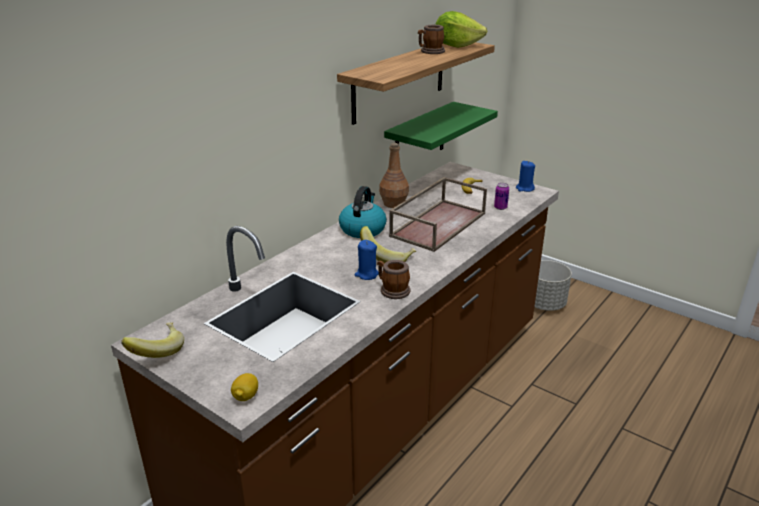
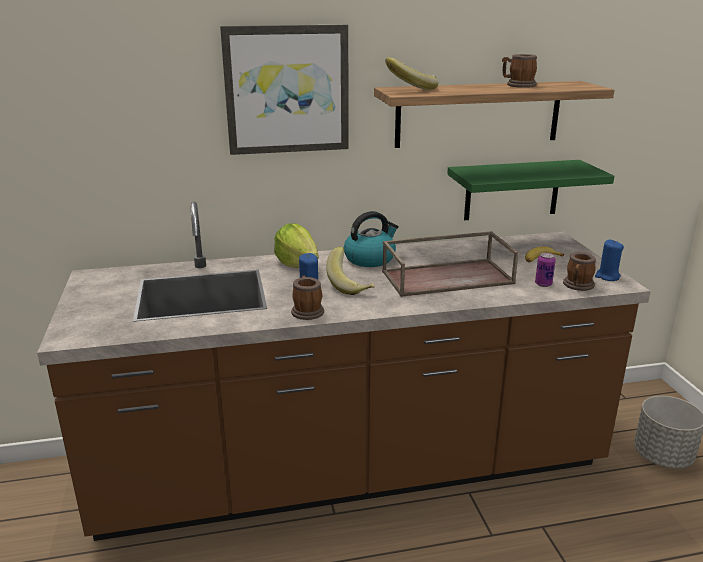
camera: 40 degrees right, 5 degrees down
(156, 351) = (85, 284): banana -> banana (413, 89)
(246, 396) = (77, 334): lemon -> none
(277, 91) = (287, 90): none -> picture
(393, 204) = (435, 249): brown bottle -> none
(456, 46) = (564, 85): lettuce -> lettuce (297, 264)
(520, 201) = (577, 286): none -> mug

